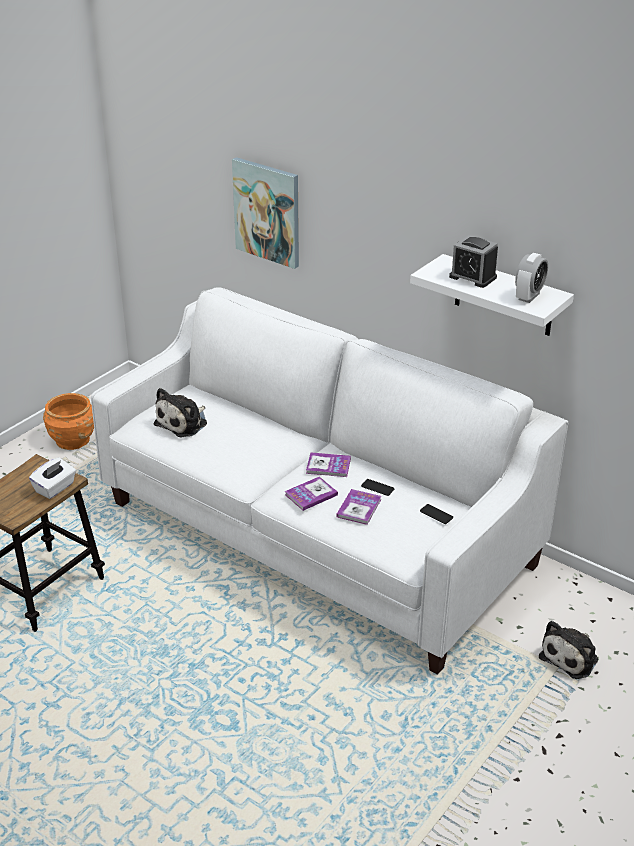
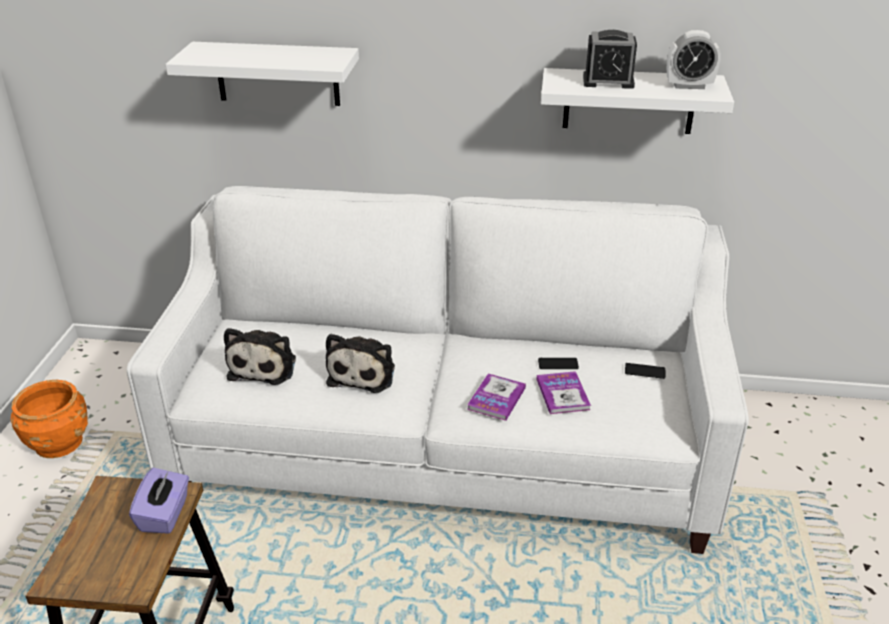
camera: 30 degrees left, 0 degrees up
(55, 488) = (165, 514): white tissue box -> purple tissue box
(267, 212) = (277, 74): picture -> white shelf
(328, 466) = (482, 358): book -> none
(529, 296) = (689, 86): alarm clock -> alarm clock turned 90 degrees clockwise
(571, 657) = (795, 477): plush toy -> plush toy (363, 373)

